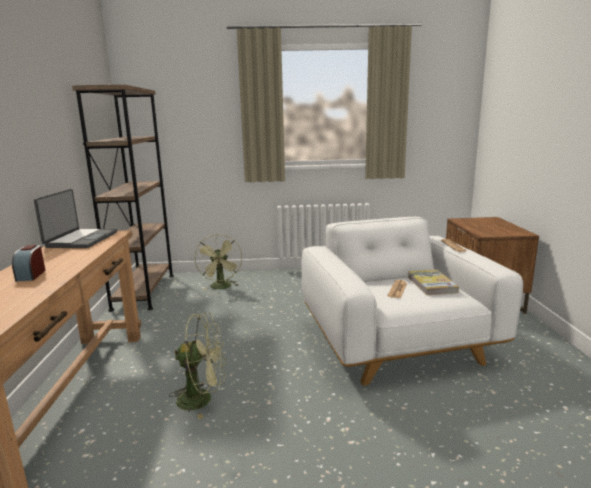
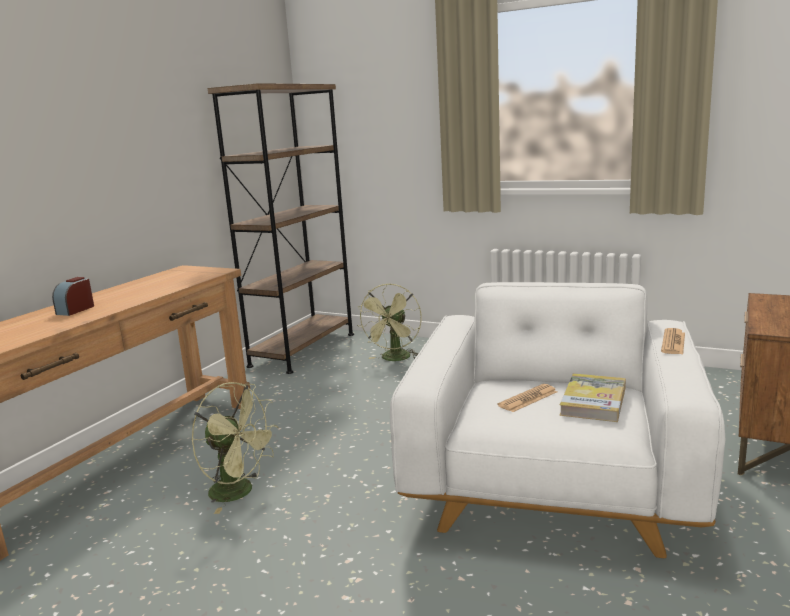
camera: 30 degrees right, 0 degrees up
(81, 239) = (176, 275): laptop -> none

